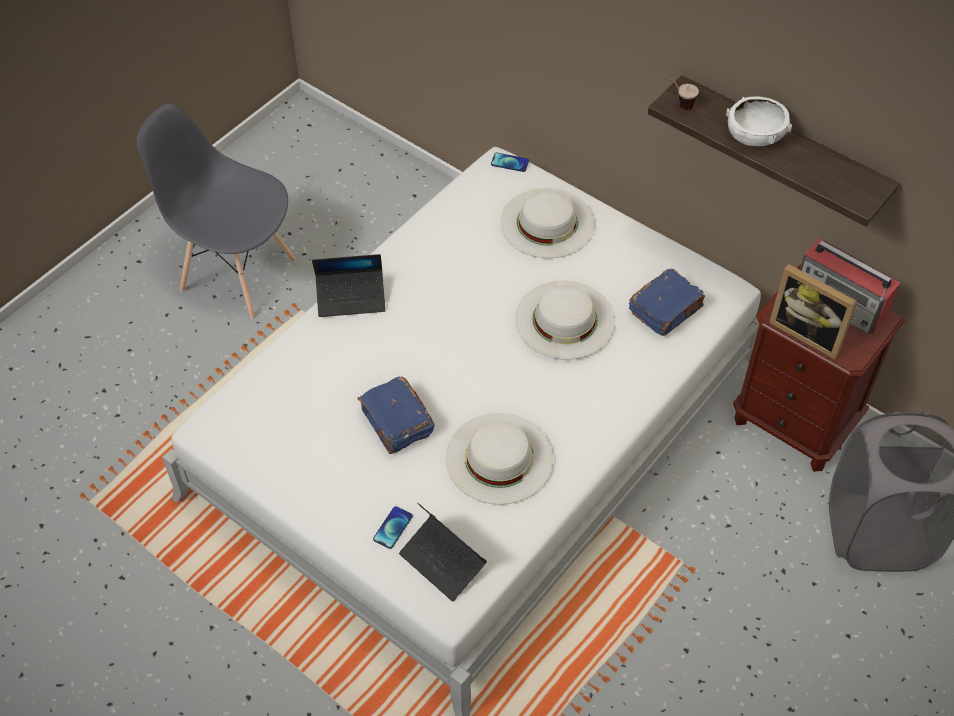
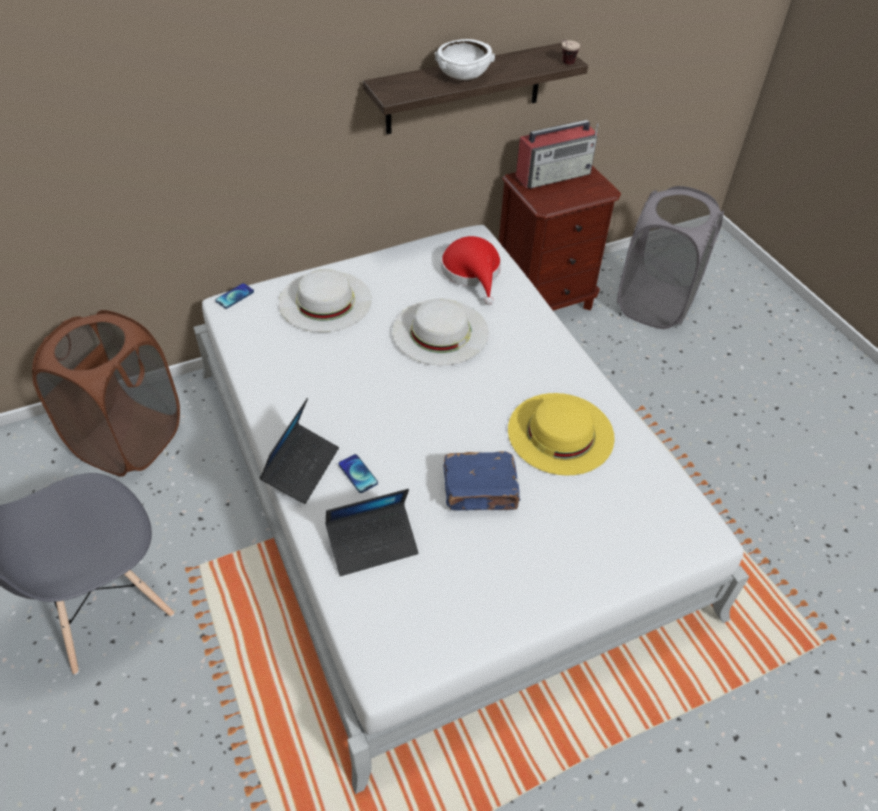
camera: 65 degrees left, 5 degrees down
(388, 201) = (129, 440): none -> brown laundry basket
(393, 528) = (600, 542): phone -> phone (358, 474)
(442, 562) = (655, 518): laptop -> laptop (372, 543)
(499, 458) = (560, 433): white hat -> yellow hat
(666, 310) = (472, 272): blue book -> red hat
(677, 105) = (396, 93): cup -> cup (564, 65)
(808, 333) = (571, 198): picture frame -> none

